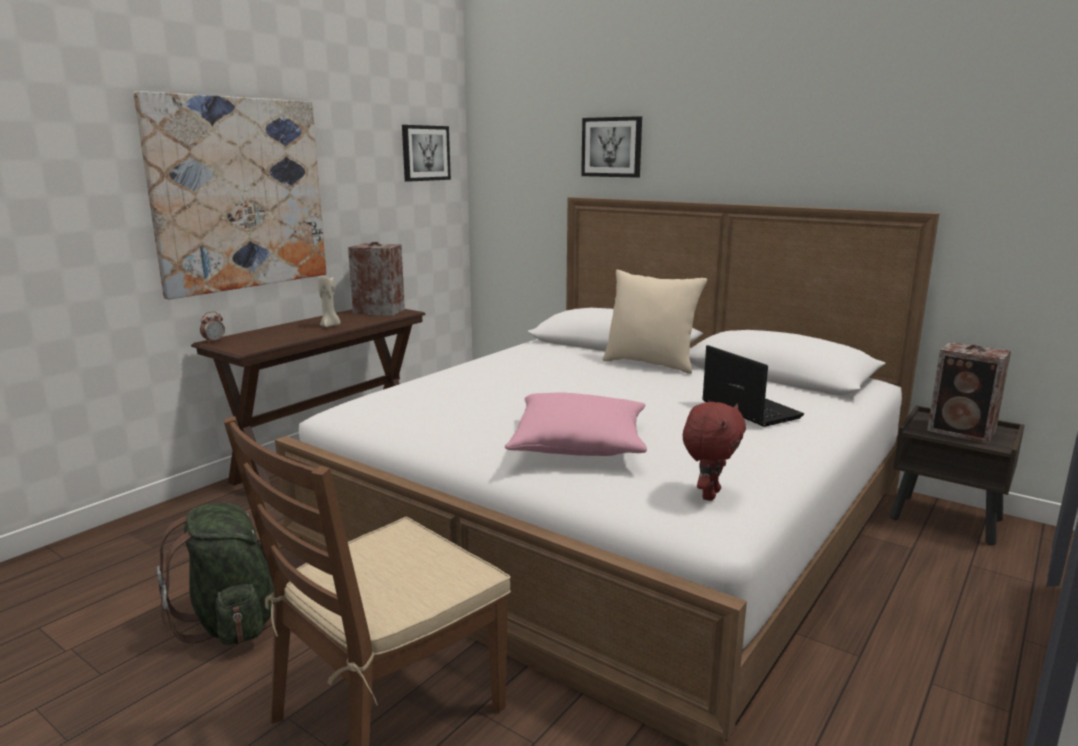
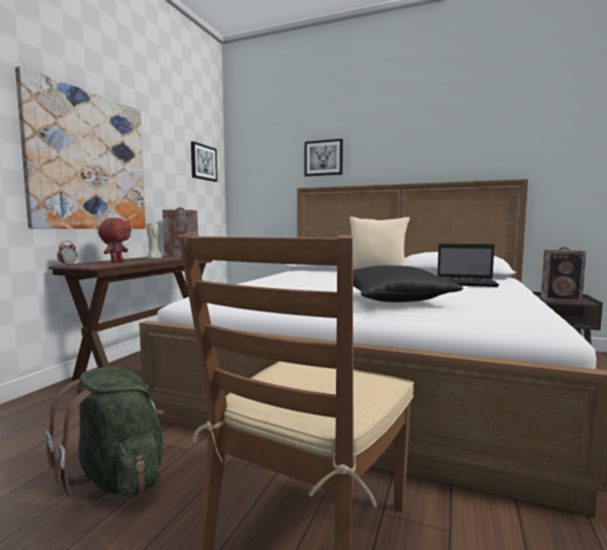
camera: 15 degrees left, 10 degrees down
(579, 445) = (394, 300): pink pillow -> black pillow
(709, 494) = (518, 312): red plush toy -> red plush toy (116, 262)
(748, 409) = (467, 283): laptop -> laptop turned 150 degrees clockwise

